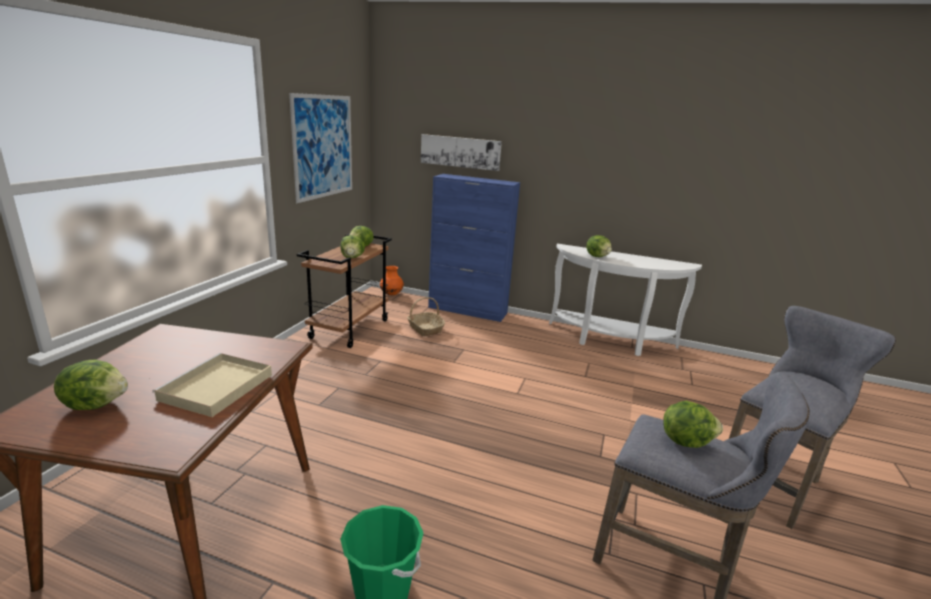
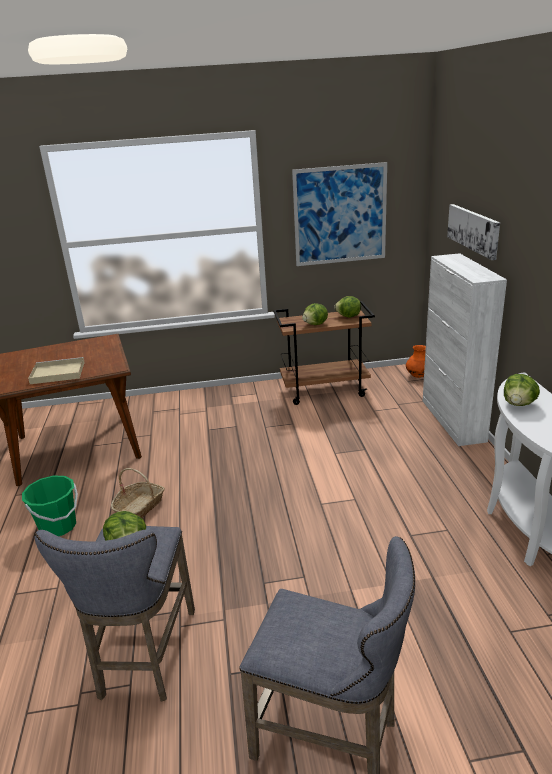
camera: 65 degrees right, 5 degrees up
(96, 404) = (27, 360): lettuce -> none
(425, 328) = (376, 417): basket -> basket (140, 507)
(468, 310) = (453, 420): blue cabinet -> white cabinet

